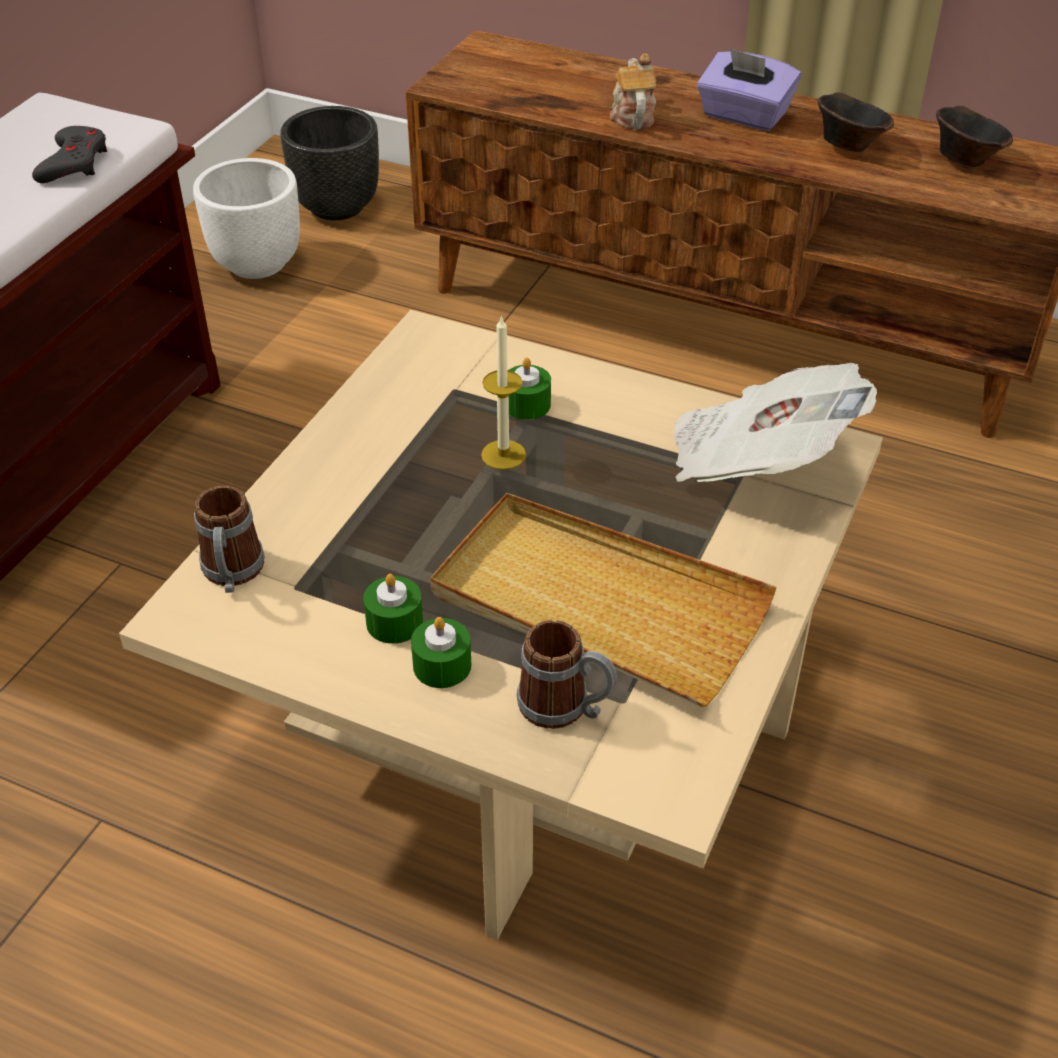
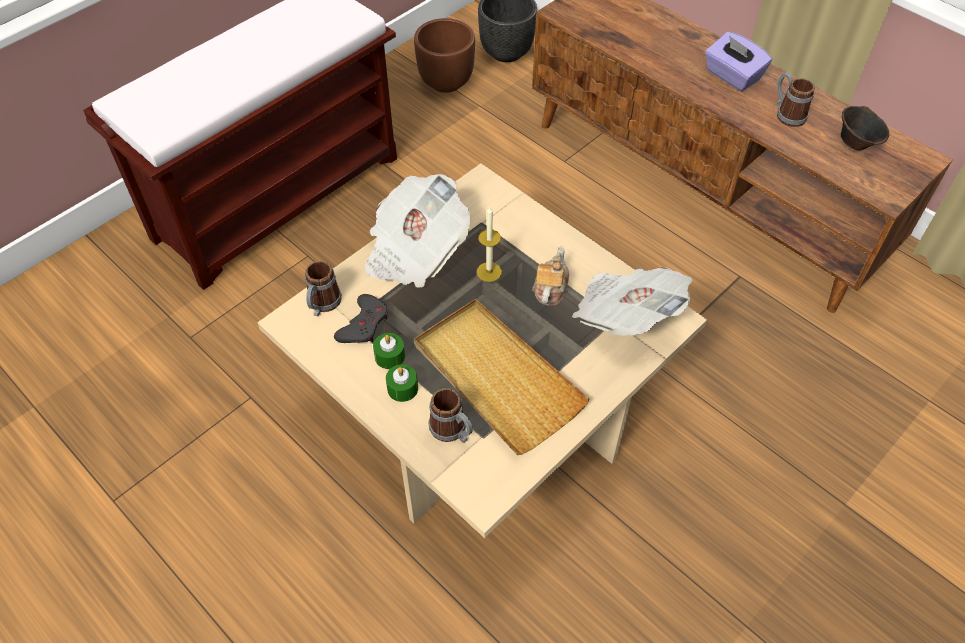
camera: 20 degrees right, 10 degrees up
(74, 163) = (322, 35): grey game controller -> grey game controller (364, 324)
(257, 264) = (446, 82): white planter -> brown planter
(361, 455) = (415, 251): none -> newspaper
(526, 404) = (516, 243): green candle -> none
(632, 116) = (662, 60): teapot -> teapot (550, 289)
(848, 145) = (786, 114): brown bowl -> mug

